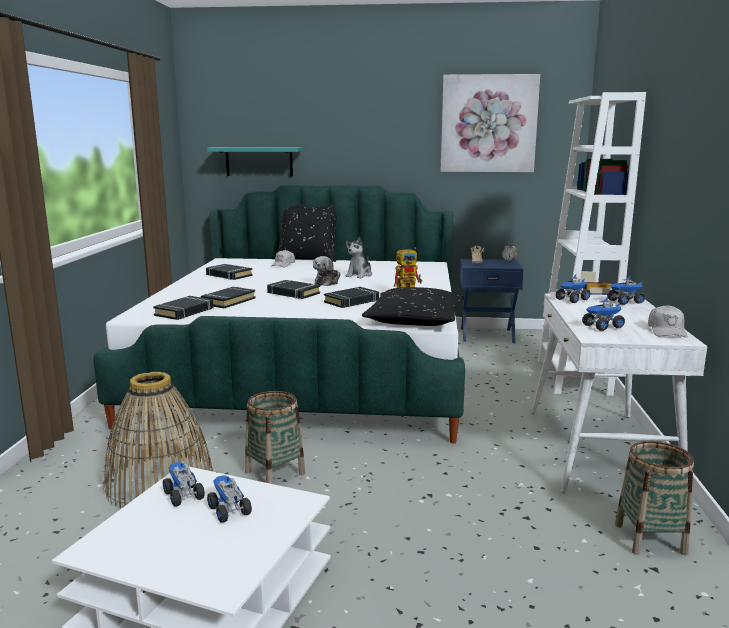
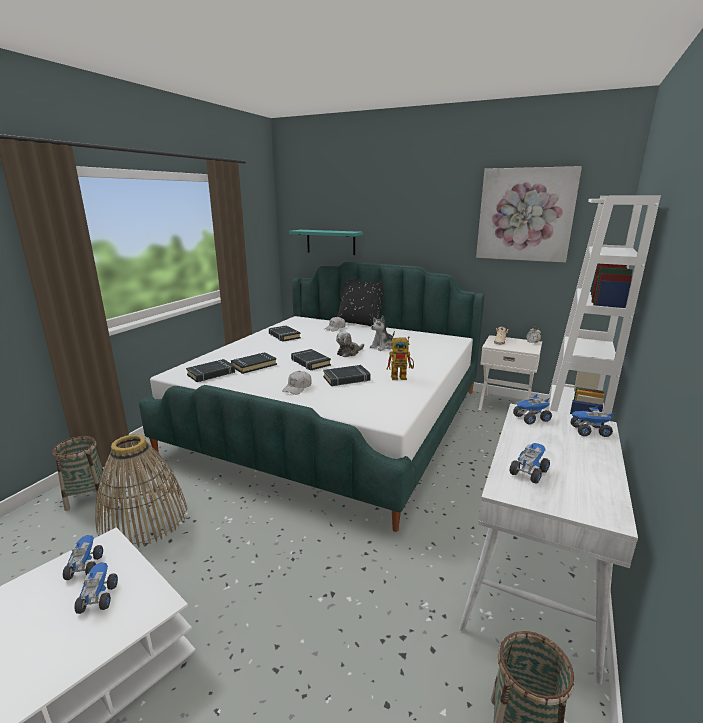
camera: 20 degrees right, 5 degrees up
(275, 472) = (228, 529): basket -> basket (87, 496)
(415, 319) = (378, 411): black pillow -> none
(487, 335) = (504, 405): blue nightstand -> white nightstand
(602, 327) = (528, 472): toy truck -> toy truck turned 135 degrees clockwise
(667, 331) = (603, 495): white cap -> white cap (297, 388)

